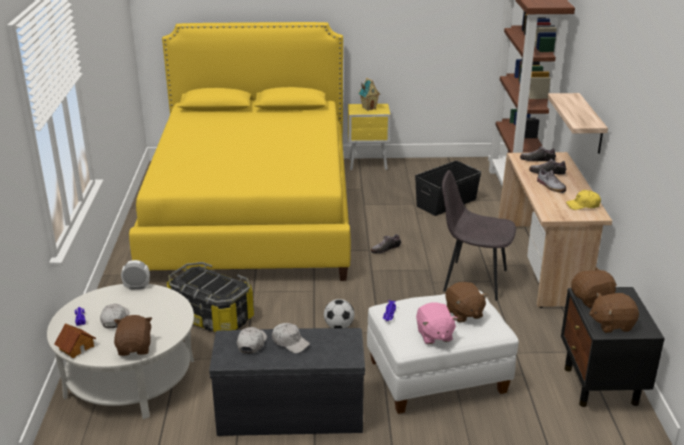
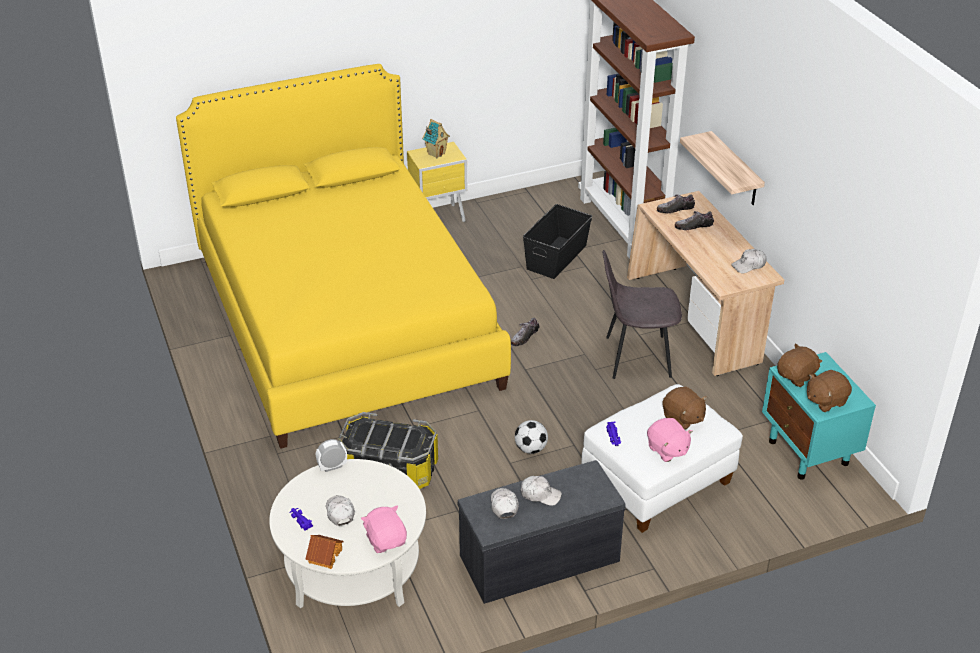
camera: 20 degrees left, 10 degrees up
(135, 348) = (386, 540): brown plush toy -> pink plush toy
(551, 186) = (706, 245): shoe -> none
(583, 205) = (749, 265): yellow cap -> white cap
(601, 386) = (809, 453): black nightstand -> turquoise nightstand

